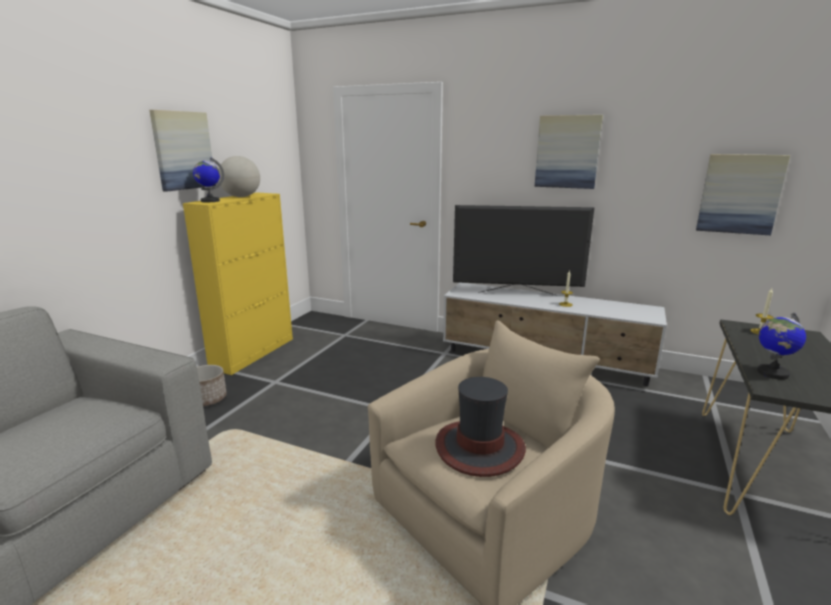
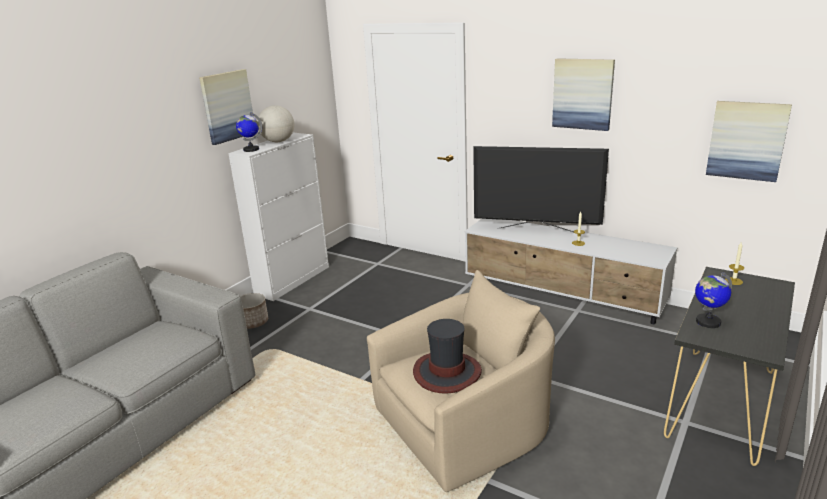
camera: 10 degrees right, 5 degrees up
(254, 353) = (293, 280): yellow cabinet -> white cabinet

